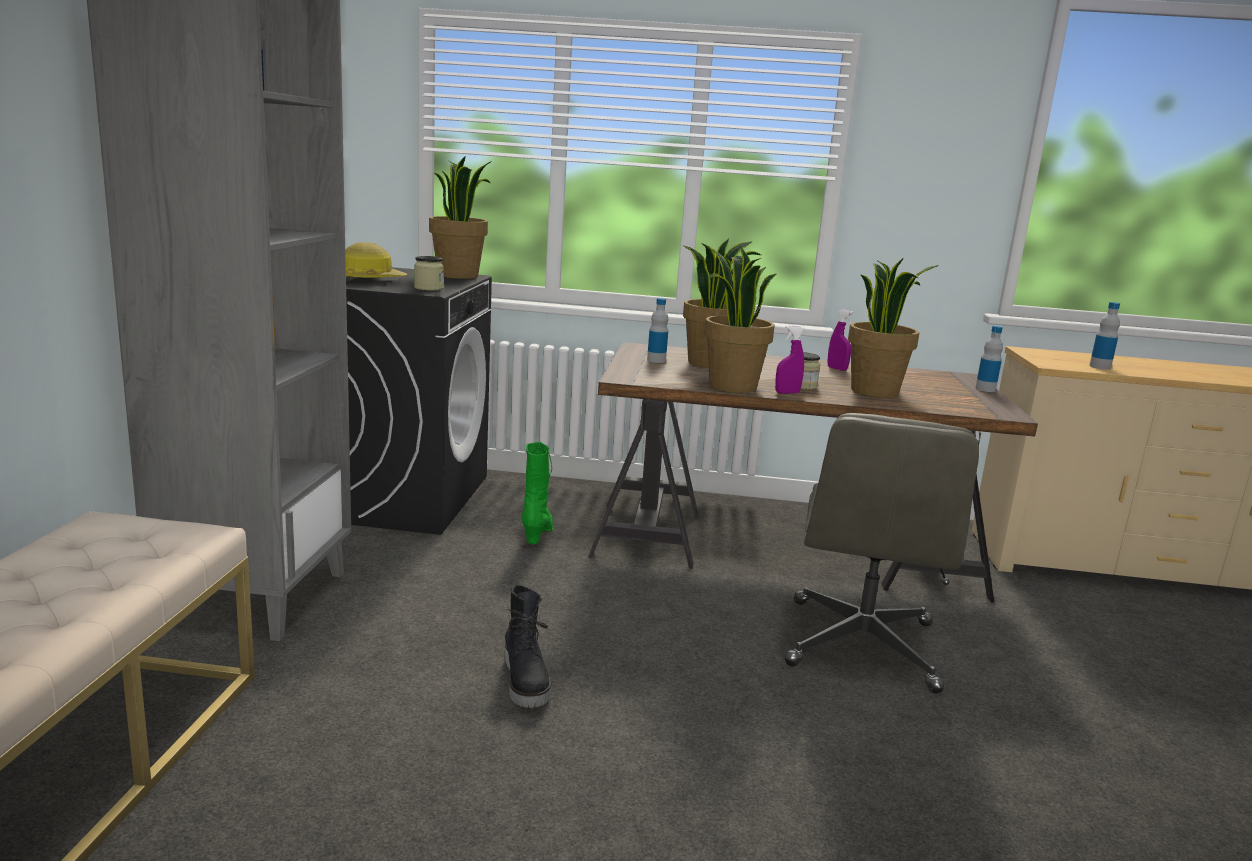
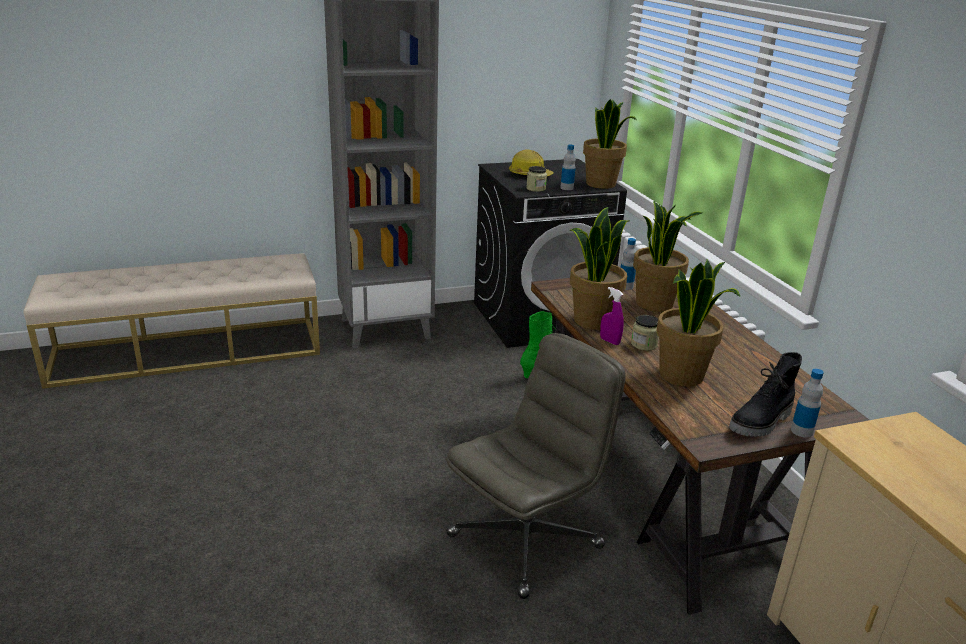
camera: 65 degrees right, 10 degrees up
(526, 681) = (371, 421): black boot -> black boot (761, 423)
(837, 369) = (740, 353): purple spray bottle -> none
(861, 645) = (526, 540): grey office chair -> grey office chair turned 150 degrees clockwise
(1100, 367) = (903, 471): bottle -> bottle (567, 188)

